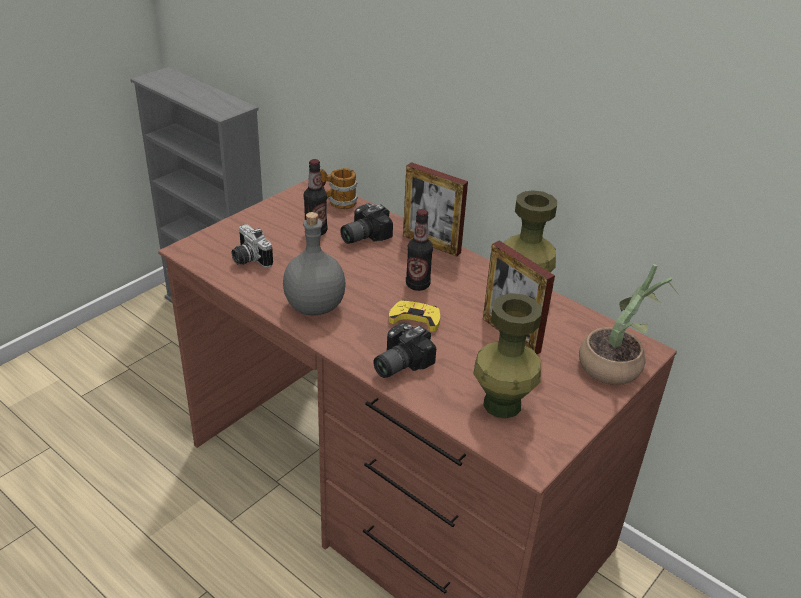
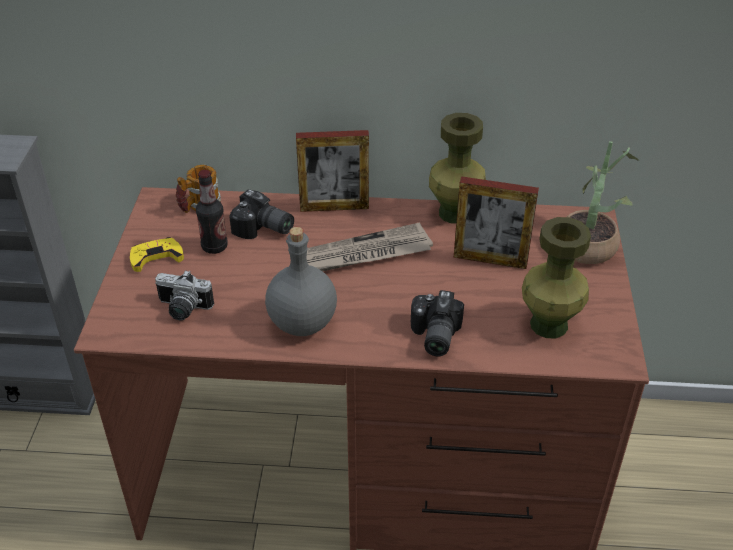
camera: 35 degrees left, 5 degrees up
(362, 235) = (263, 229): camera -> camera turned 75 degrees counterclockwise
(415, 319) = (401, 287): yellow game controller -> yellow game controller (156, 257)
(417, 285) = (367, 253): bottle -> newspaper

